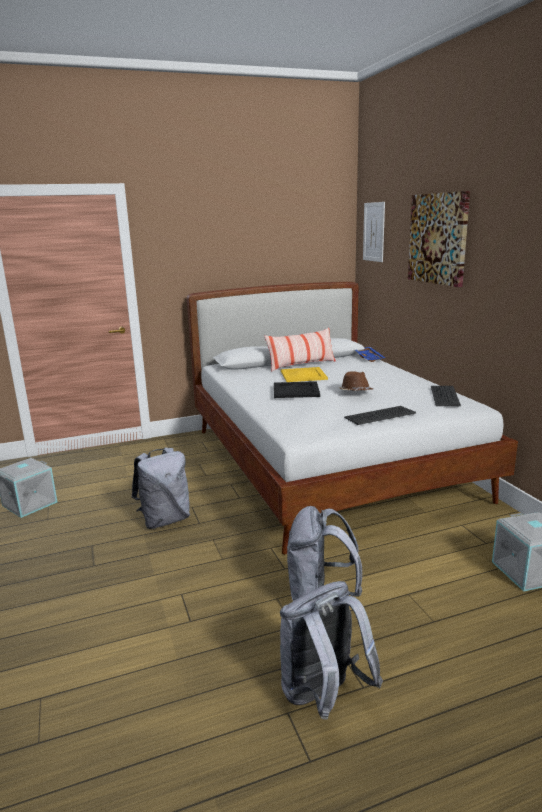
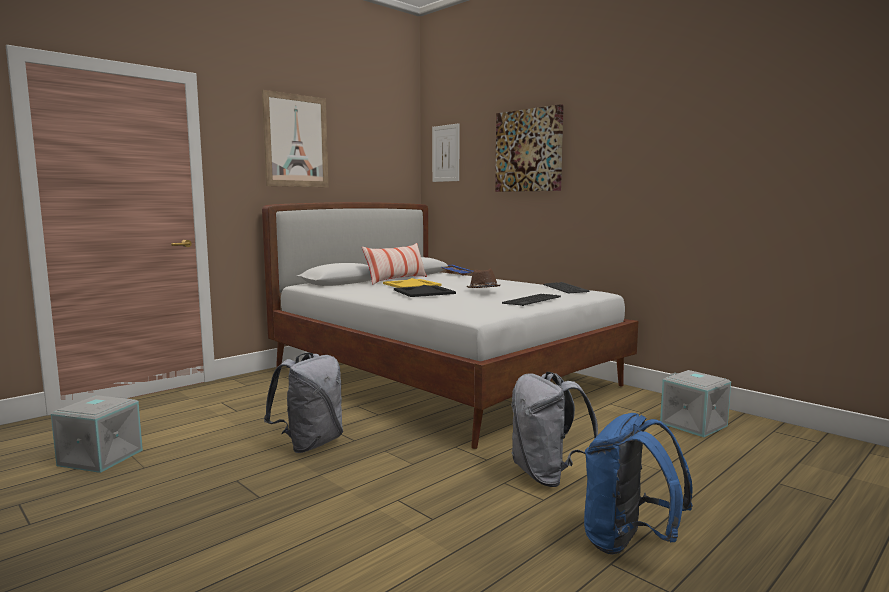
camera: 25 degrees left, 10 degrees down
(219, 232) = (296, 141): none -> picture
(323, 696) = (628, 543): grey backpack -> blue backpack

